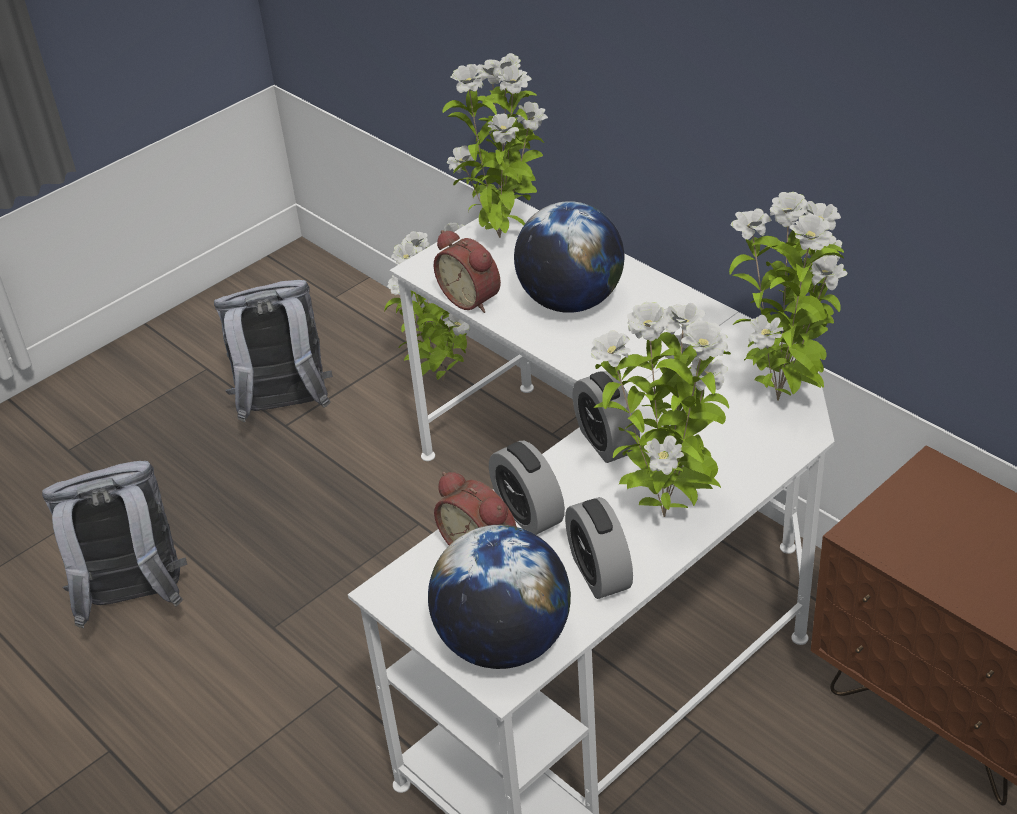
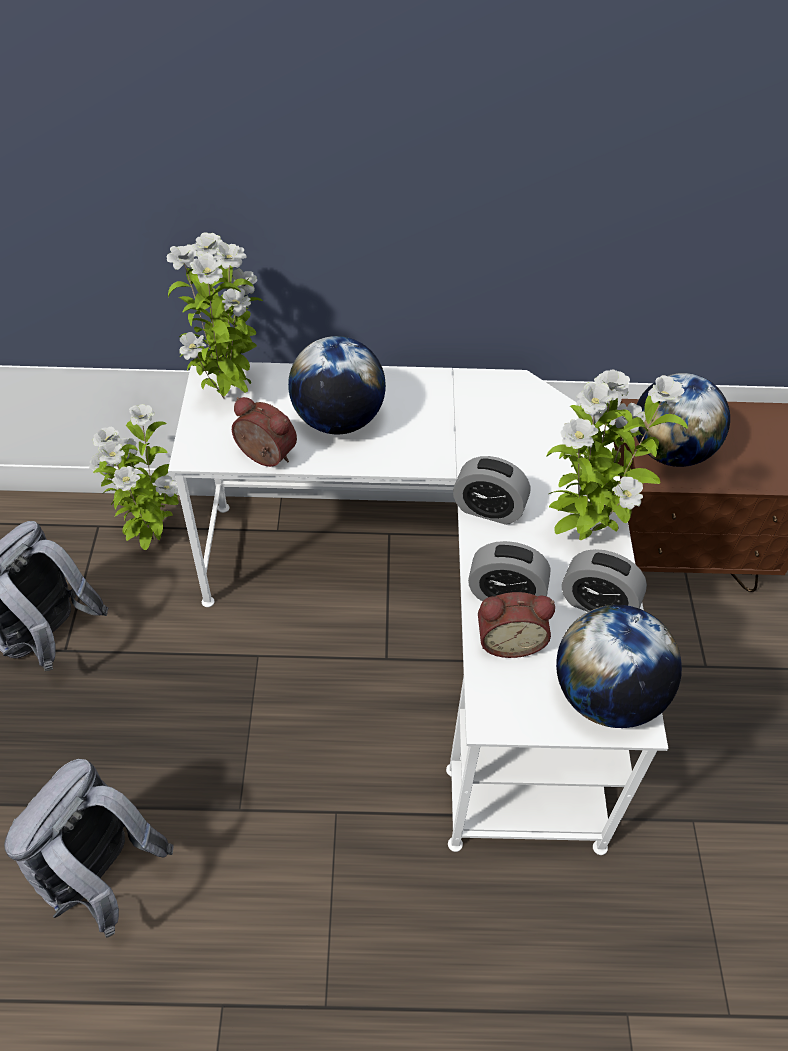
camera: 50 degrees left, 10 degrees up
(472, 298) = (264, 457): alarm clock -> alarm clock turned 150 degrees counterclockwise
(781, 399) = (550, 414): potted plant -> none
(909, 521) = (669, 452): none -> globe

